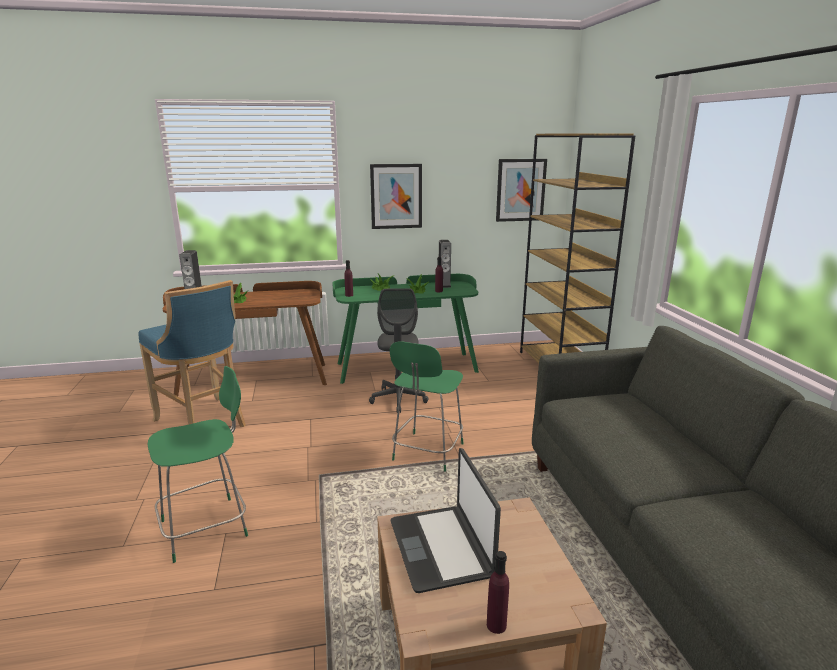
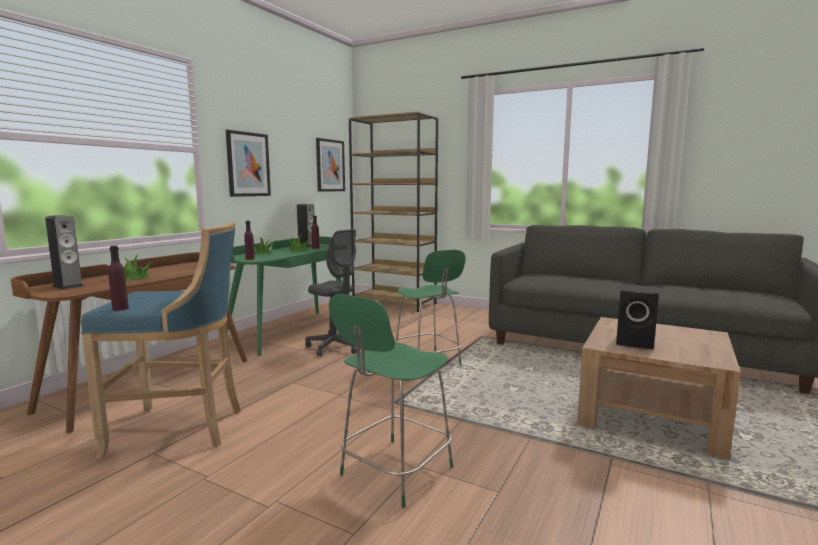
camera: 50 degrees left, 10 degrees down
(208, 527) = (394, 473): green chair -> green chair turned 150 degrees counterclockwise
(442, 548) = (636, 342): laptop -> black speaker
(496, 625) = (720, 348): purple bottle -> purple bottle (120, 308)

